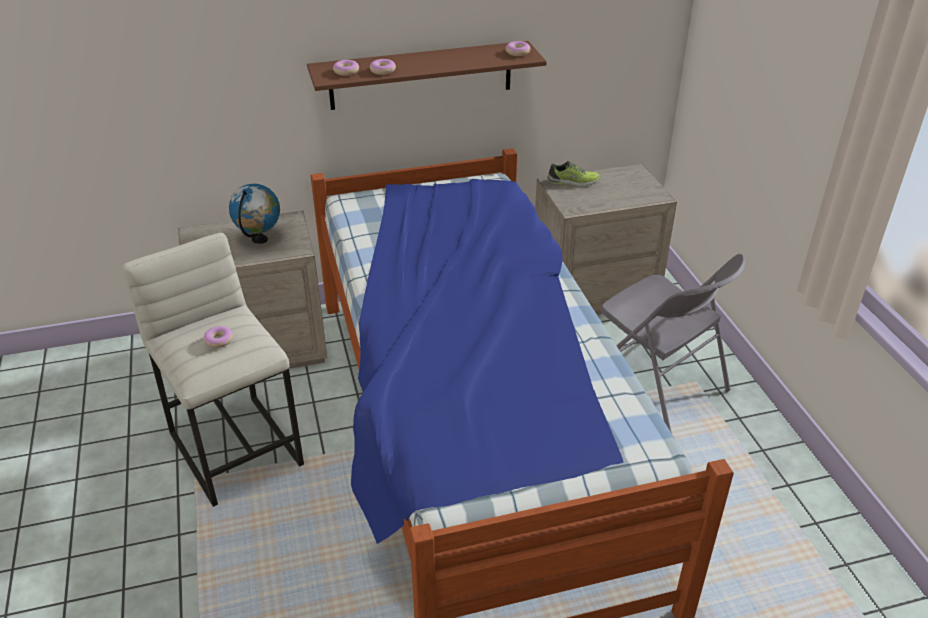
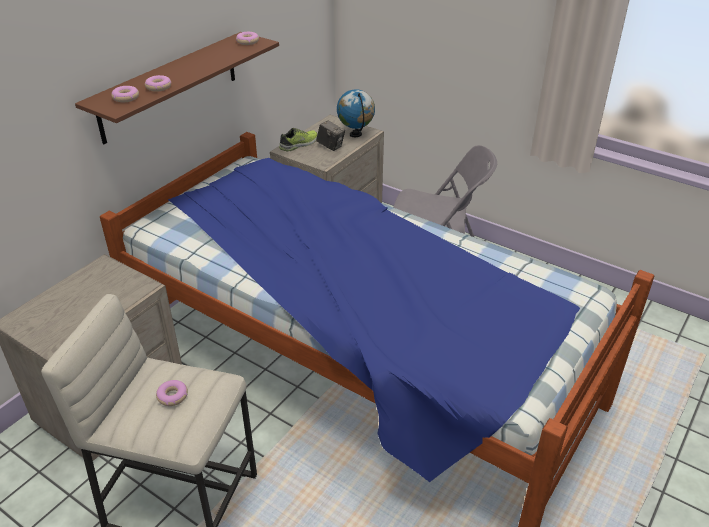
camera: 40 degrees left, 0 degrees up
(260, 240) = (95, 296): globe -> globe (356, 134)
(600, 196) = (330, 146): none -> camera

